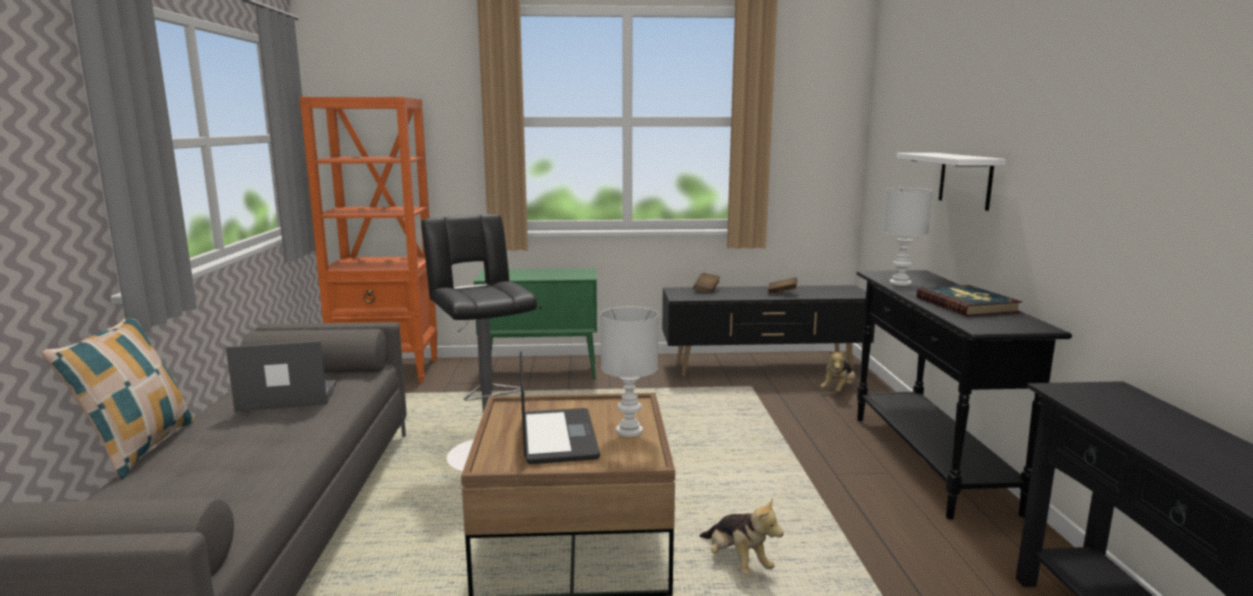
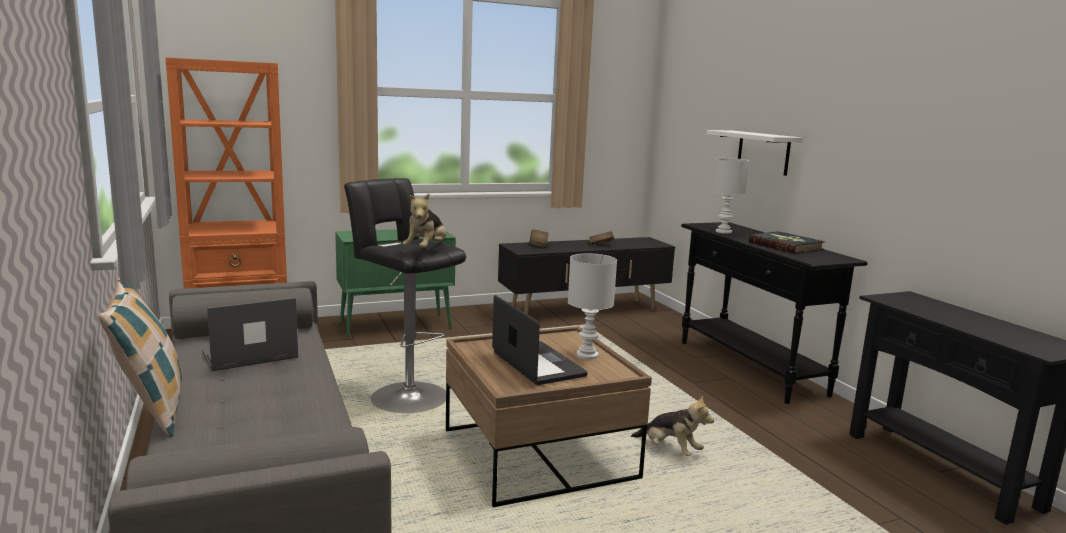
camera: 20 degrees left, 0 degrees up
(838, 390) = (653, 322): plush toy -> plush toy (426, 249)

